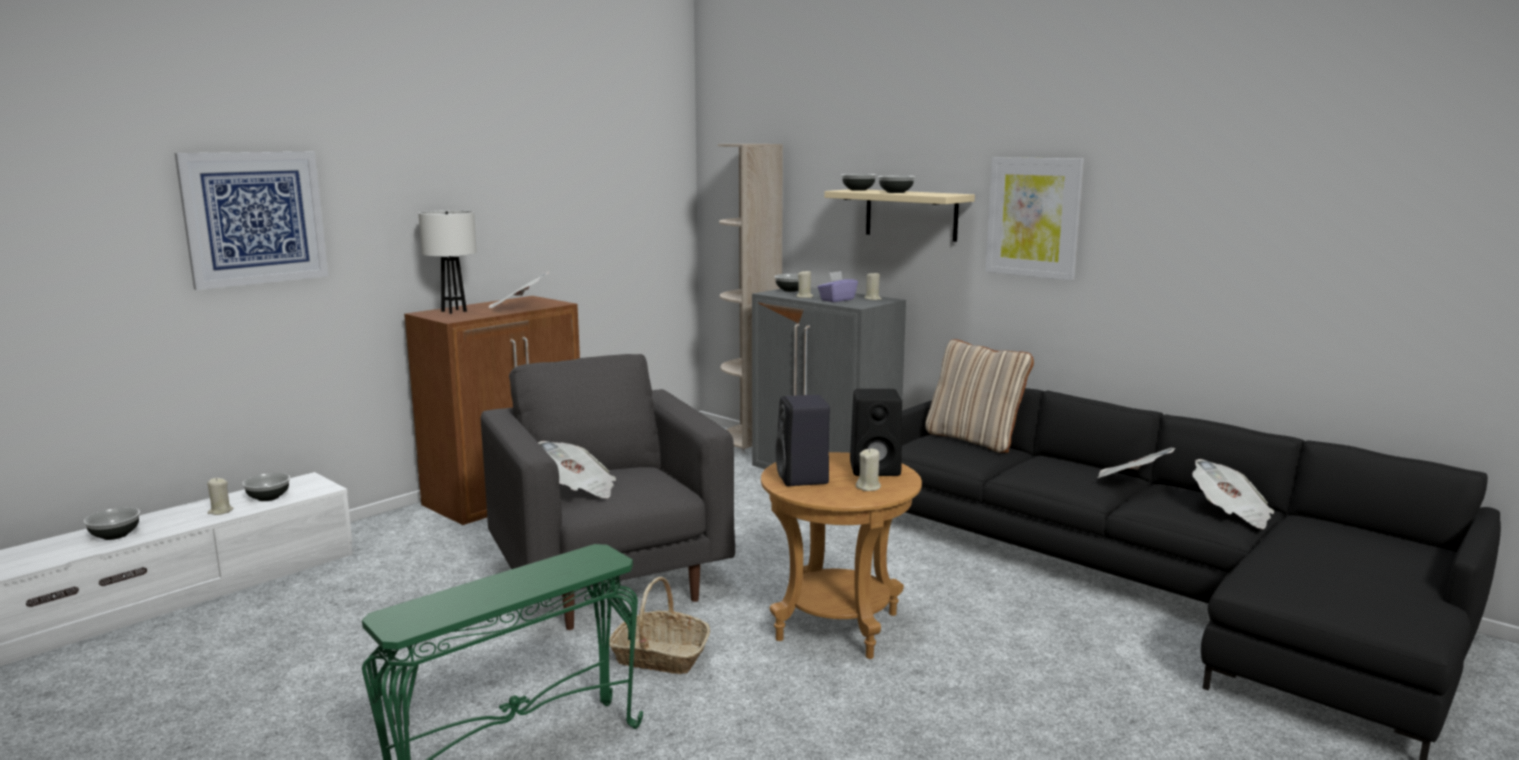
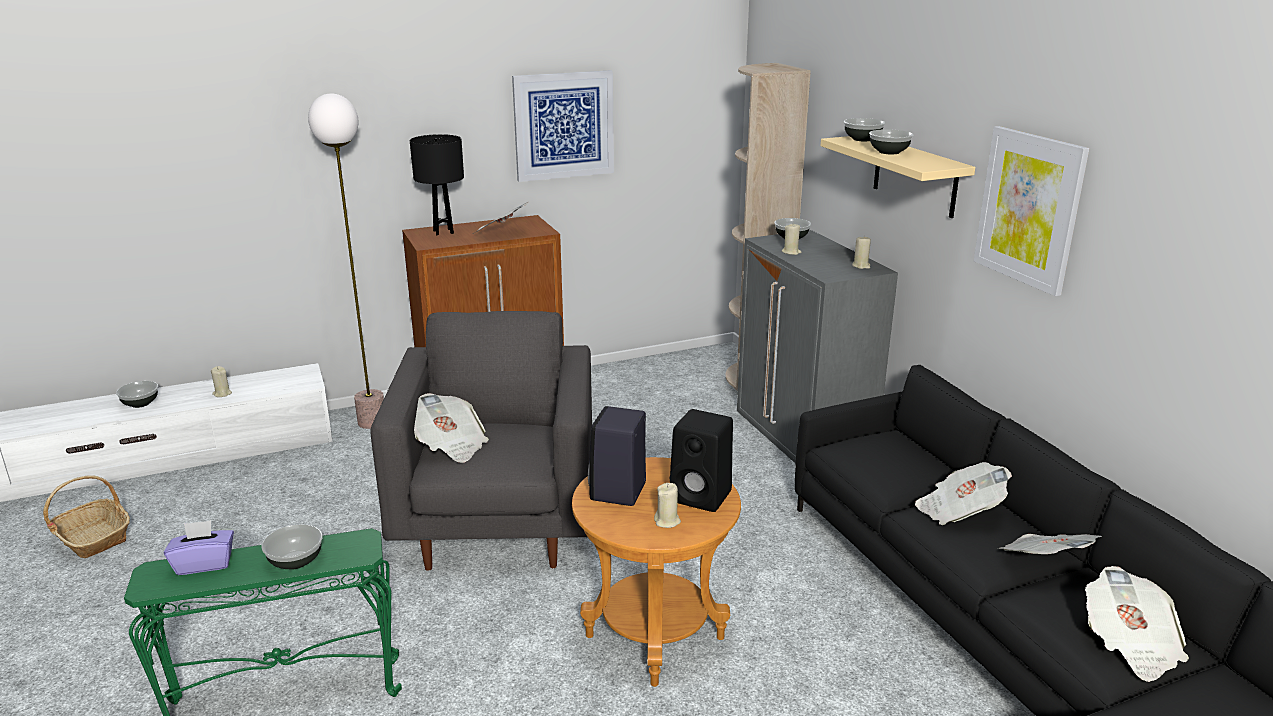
camera: 25 degrees right, 10 degrees up
(254, 218) = (262, 143): picture -> picture (564, 125)
(268, 497) = (264, 385): bowl -> bowl (296, 561)
(385, 531) = (372, 422): none -> floor lamp
(454, 311) = (443, 232): white table lamp -> black table lamp
(659, 656) = (473, 623): basket -> basket (93, 538)
(837, 300) = (819, 262): purple tissue box -> purple tissue box (204, 563)
(974, 440) = (920, 453): beige pillow -> none
(1042, 466) = (959, 512): none -> newspaper

